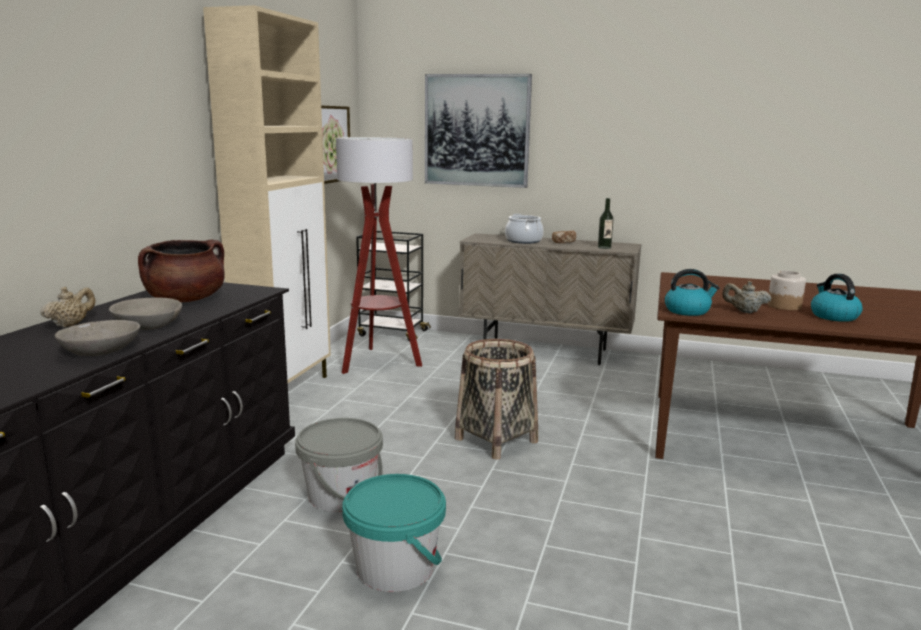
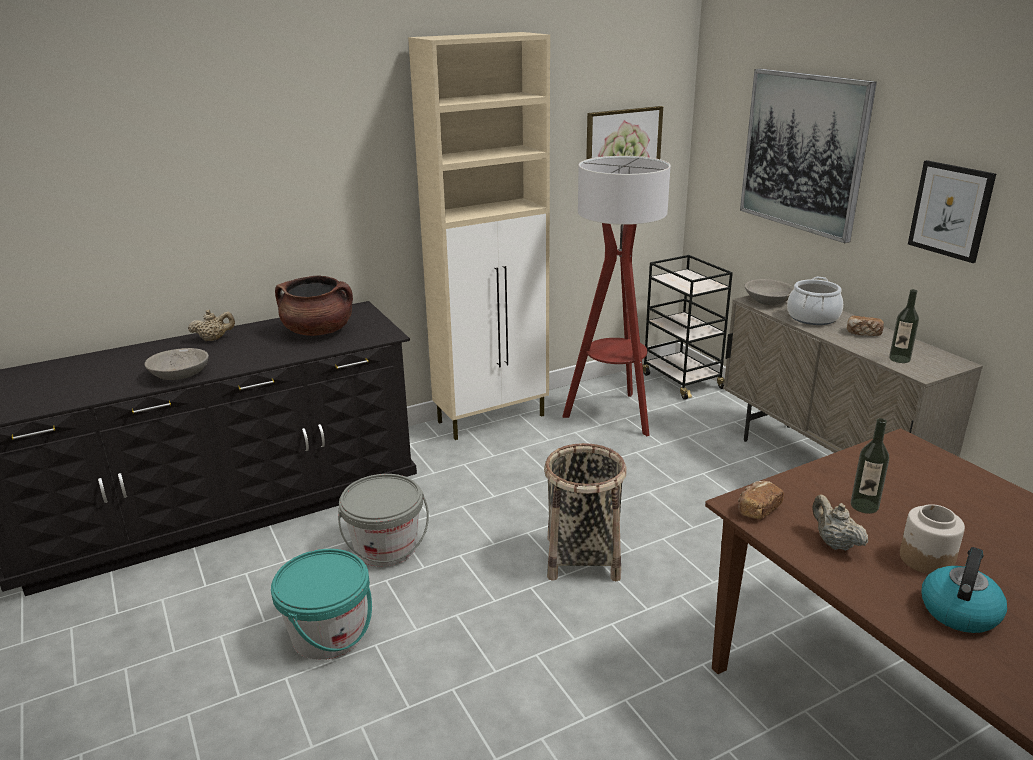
camera: 45 degrees right, 10 degrees up
(148, 325) = (247, 355): grey bowl -> grey bowl (767, 301)
(601, 150) = (950, 210): none -> picture
(688, 311) = (757, 509): kettle -> bread
(720, 298) = (864, 506): none -> bottle

